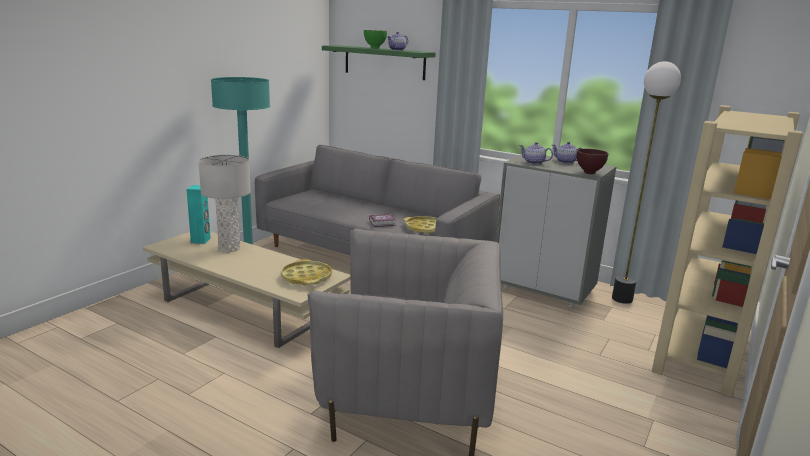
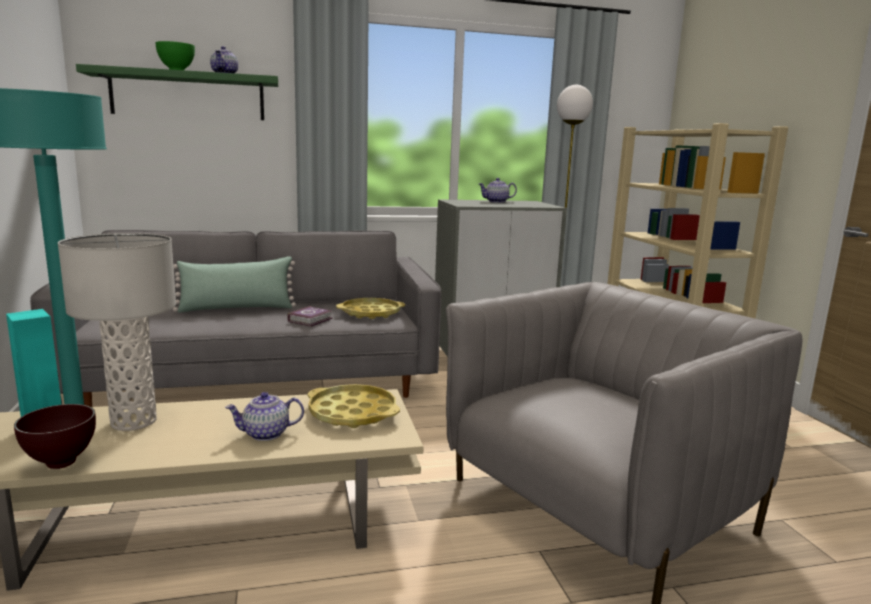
camera: 45 degrees left, 5 degrees down
(365, 206) = (237, 308): none -> green pillow
(534, 162) = (479, 204): teapot -> teapot (265, 434)
(589, 173) = (547, 206): brown bowl -> brown bowl (62, 464)

